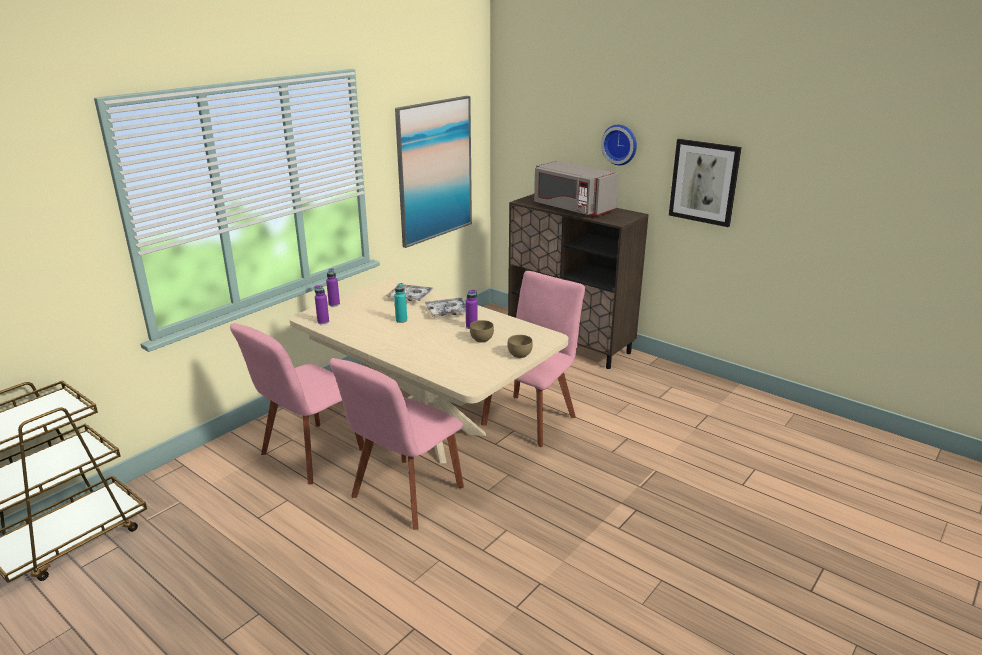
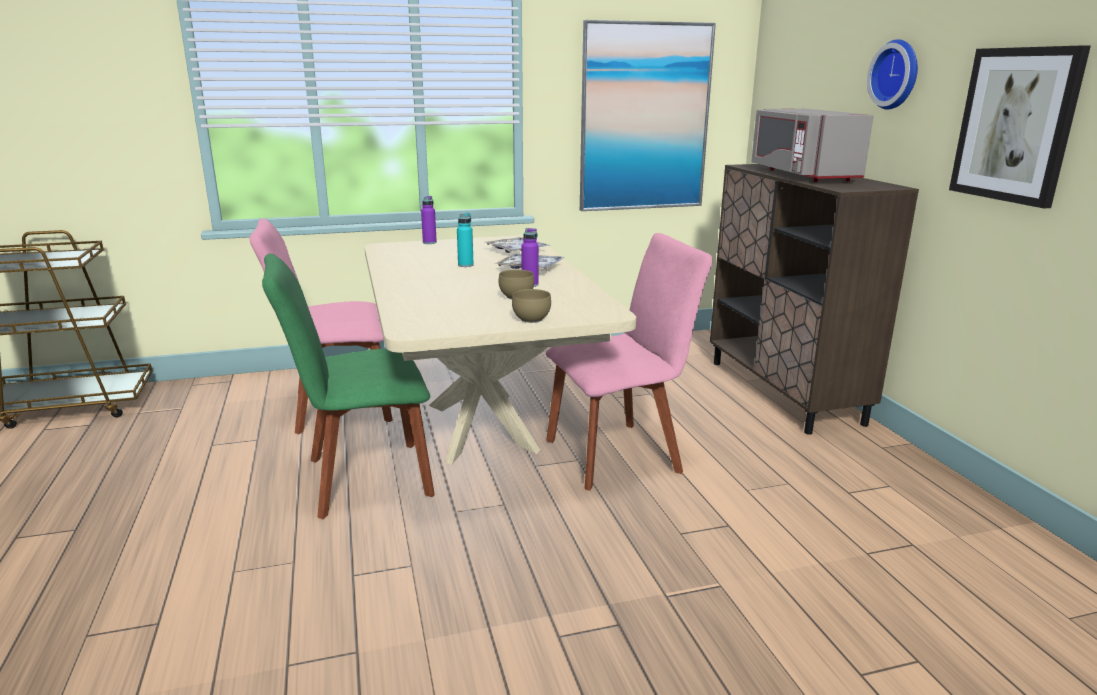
camera: 35 degrees right, 5 degrees down
(323, 322) = (389, 252): purple bottle -> none
(404, 495) = (361, 479): pink chair -> green chair

